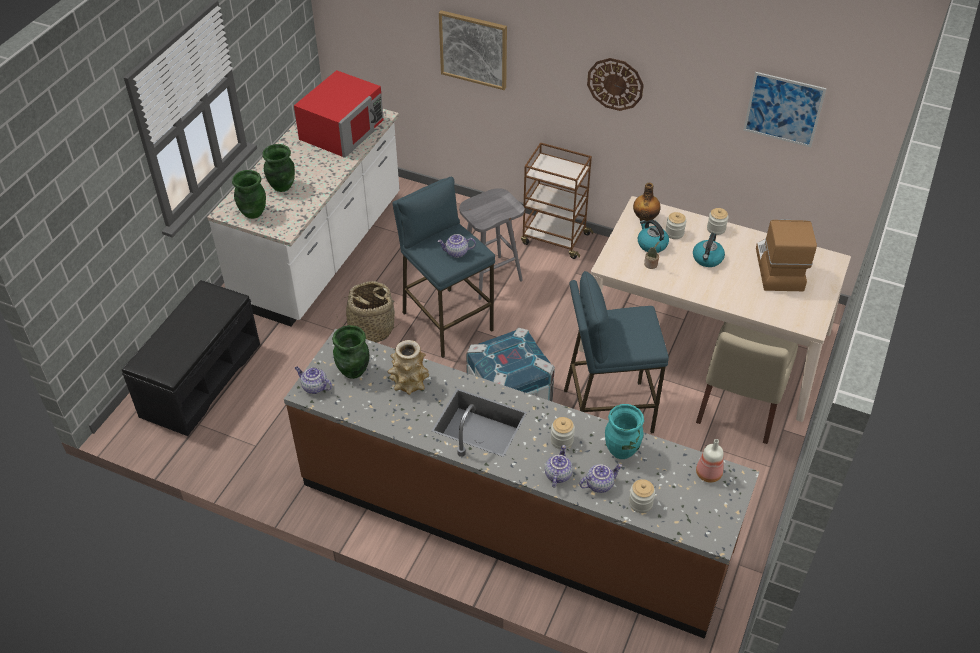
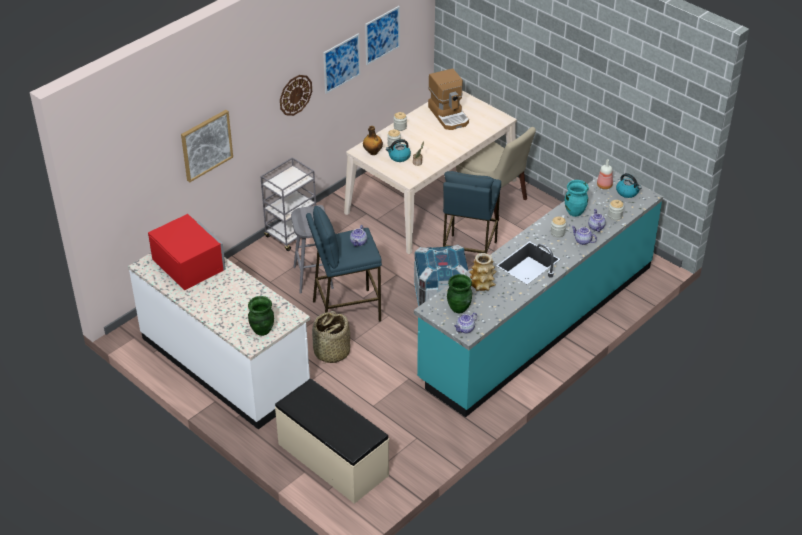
camera: 70 degrees left, 5 degrees down
(200, 379) = (332, 460): black bench -> beige bench
(281, 186) = (239, 309): green vase -> none
(512, 519) = (537, 322): brown counter -> turquoise counter
(554, 238) = (292, 234): brown cart -> grey cart
(700, 97) = (341, 63): none -> picture
(707, 259) = (425, 139): kettle -> kettle (627, 192)
(778, 268) = (449, 115): coffee machine -> coffee machine turned 135 degrees counterclockwise

